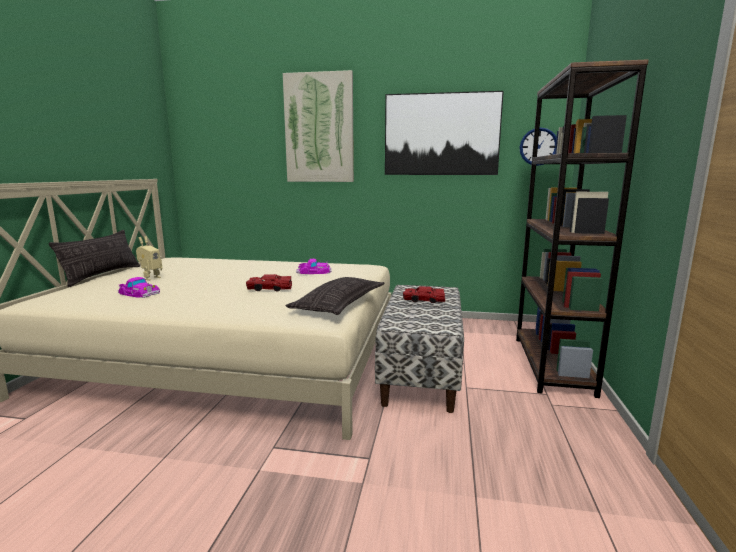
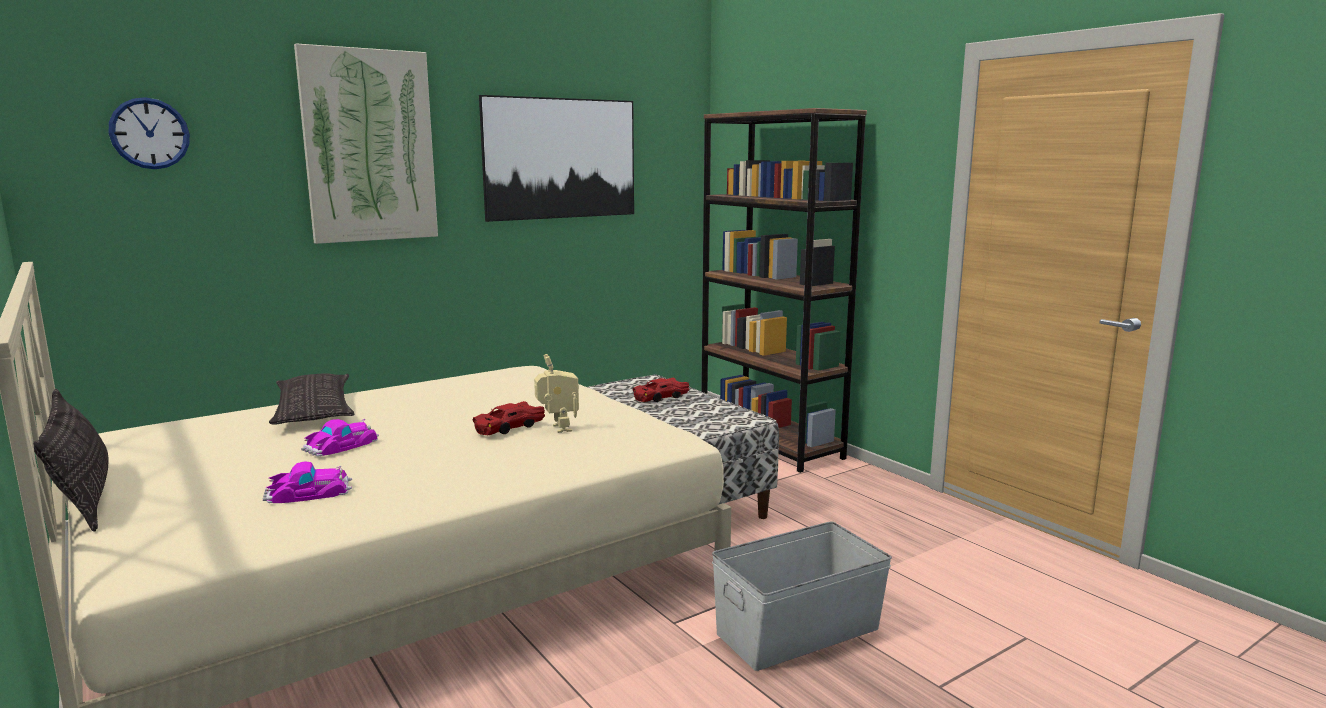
camera: 45 degrees left, 0 degrees up
(150, 278) = (227, 471): toy robot -> toy robot (557, 428)
(314, 272) = (481, 393): toy car -> toy car (341, 445)
(322, 500) = (799, 631): none -> grey storage box
(339, 303) = (636, 420): pillow -> pillow (314, 409)
(538, 146) = (673, 175): wall clock -> wall clock (149, 133)

